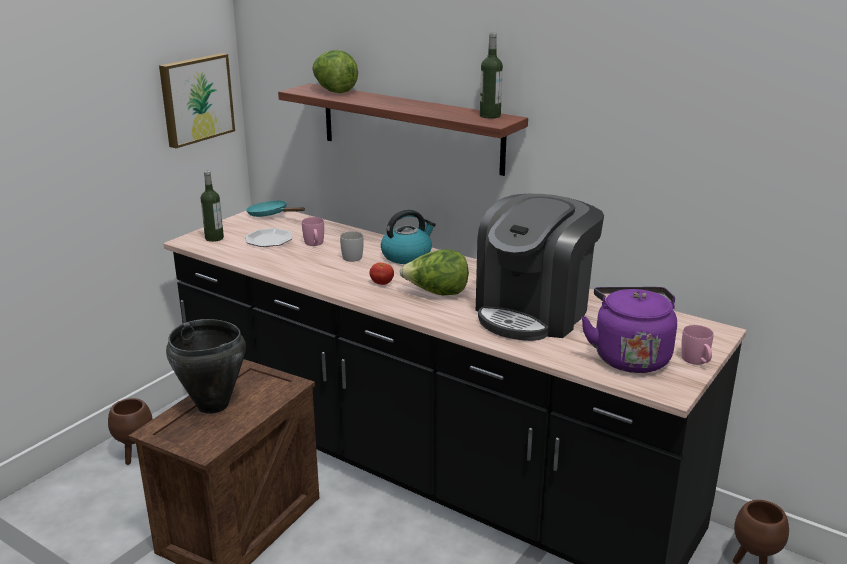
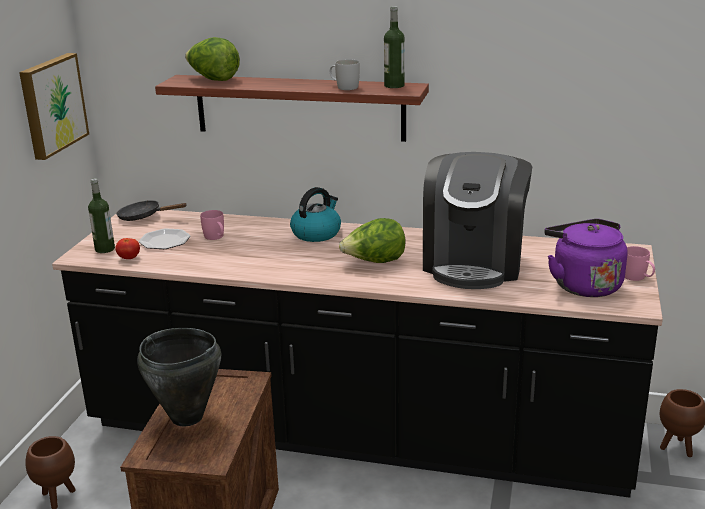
camera: 20 degrees left, 0 degrees up
(271, 215) = (144, 217): turquoise frying pan -> black frying pan
(350, 256) = (262, 243): white mug -> white mug (344, 87)
(382, 283) = (316, 262): tomato -> tomato (129, 258)

